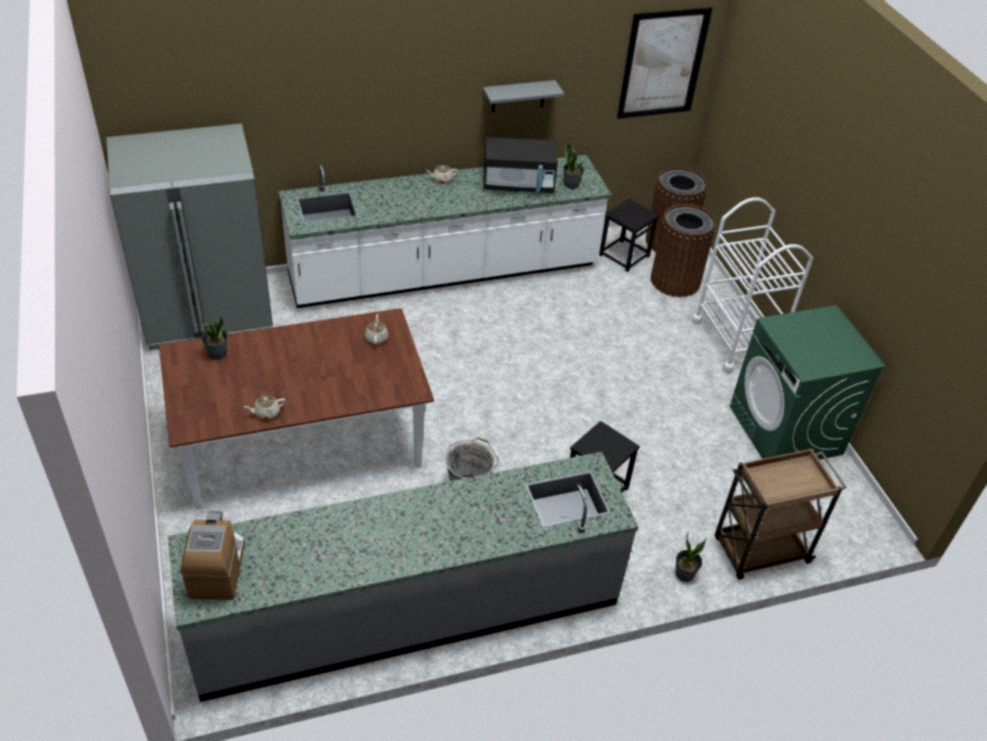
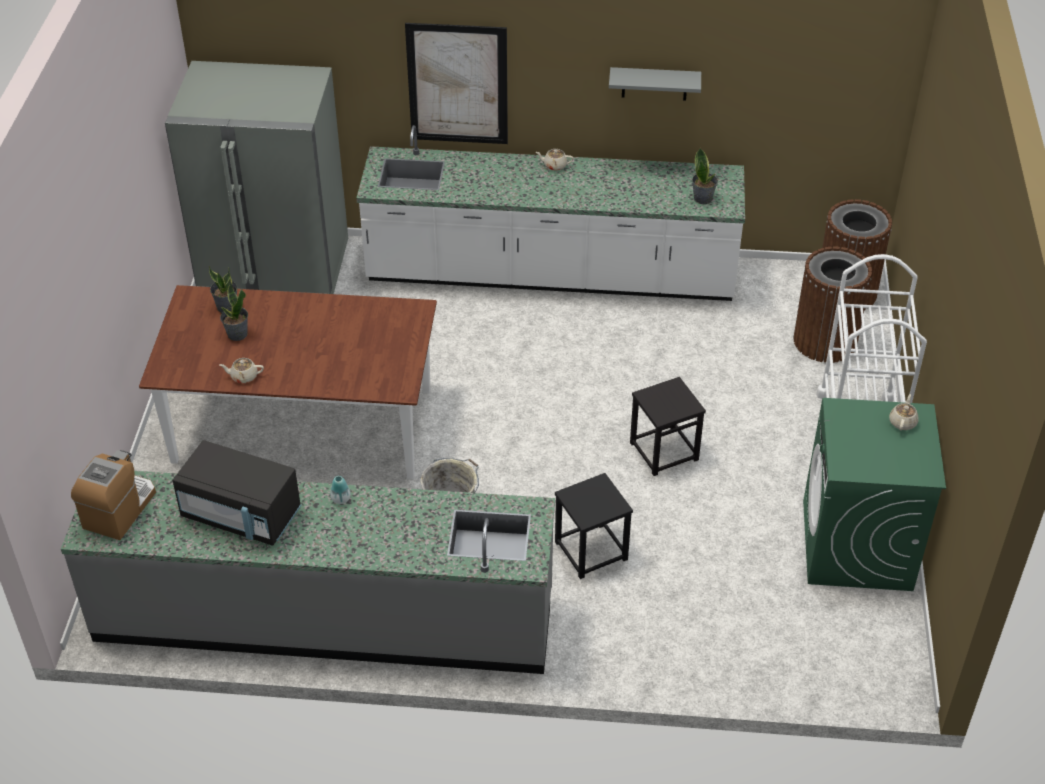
camera: 25 degrees right, 0 degrees up
(376, 338) = (392, 326): beige teapot -> beige teapot (902, 422)
(422, 501) = (341, 499): none -> vase
(518, 184) = (640, 186): black microwave -> black microwave (242, 515)
(624, 255) = (778, 297): black stool -> black stool (664, 451)
(663, 64) = (844, 72): picture -> picture (457, 84)
(684, 574) = (638, 666): potted plant -> potted plant (237, 334)
(759, 551) = (740, 667): brown cart -> none

